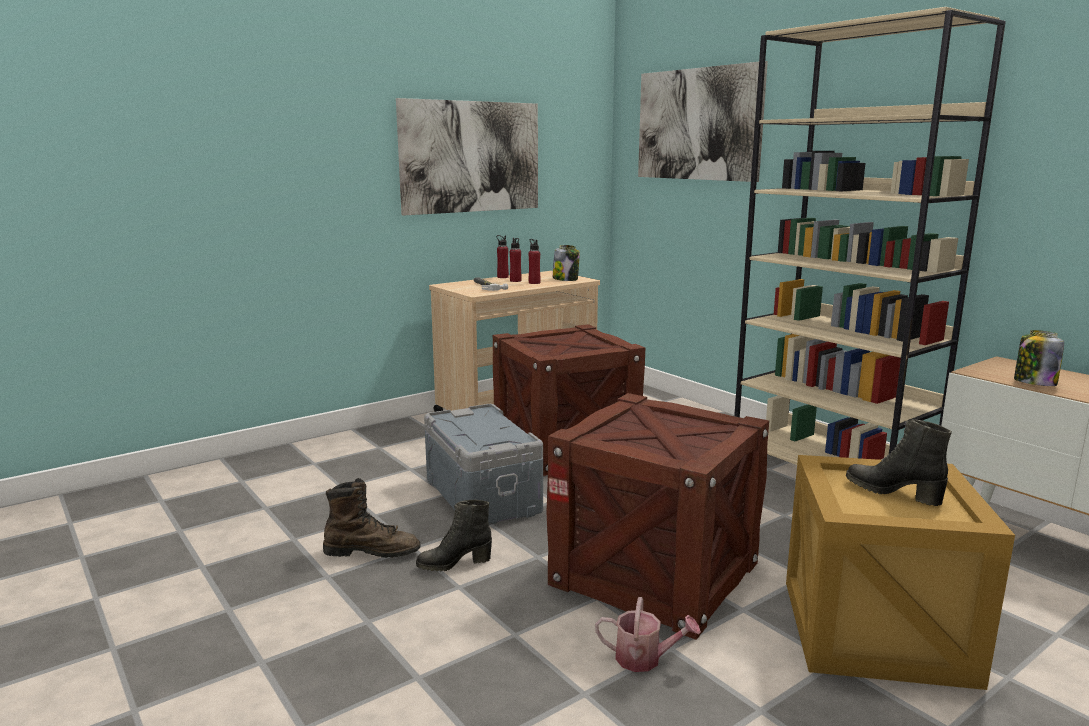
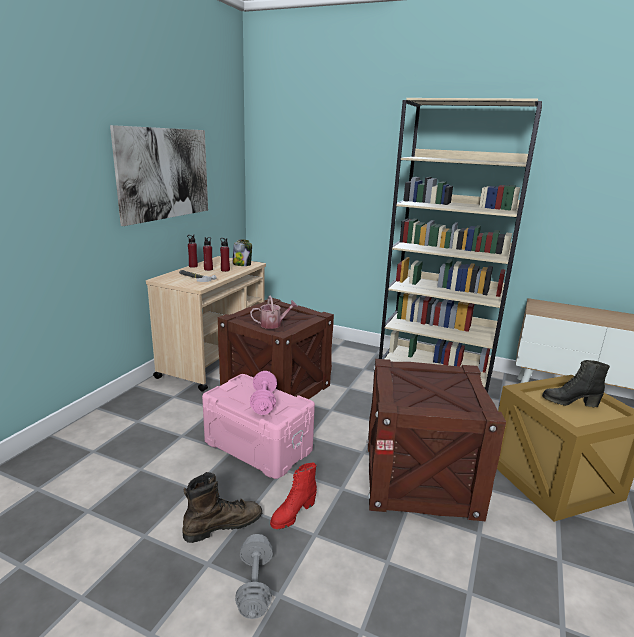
camera: 30 degrees left, 5 degrees up
(352, 607) = (255, 586): none -> grey dumbbell
(454, 563) = (292, 514): black boot -> red boot
(483, 432) = (263, 402): none -> pink dumbbell
(483, 495) = (259, 446): grey storage box -> pink storage box
(645, 659) = (474, 548): watering can -> watering can (273, 324)
(698, 124) = (320, 151): picture -> none
(1034, 383) = (568, 315): jar -> none

